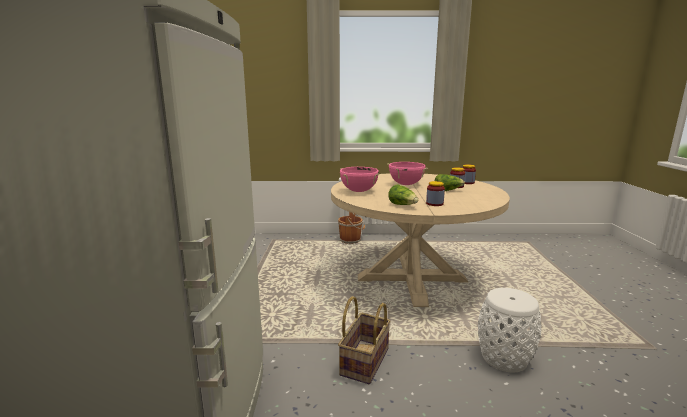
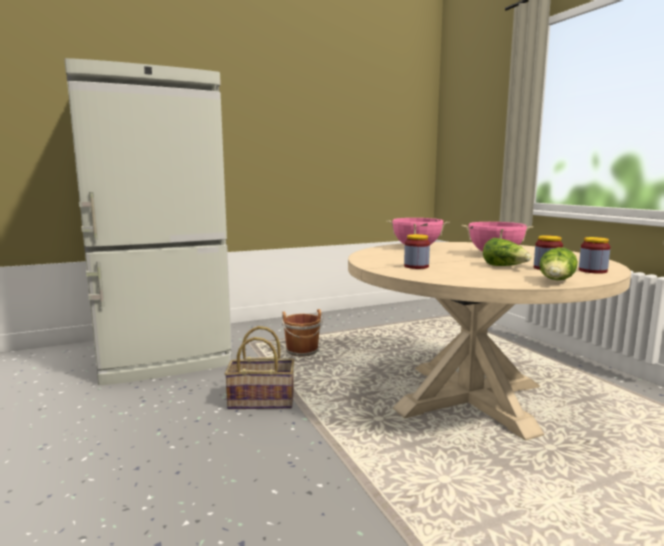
camera: 65 degrees right, 5 degrees down
(351, 240) = (521, 346): brown bucket -> brown bucket (302, 352)
(403, 205) = (384, 260): lettuce -> lettuce (556, 281)
(504, 358) = (329, 487): white stool -> none

